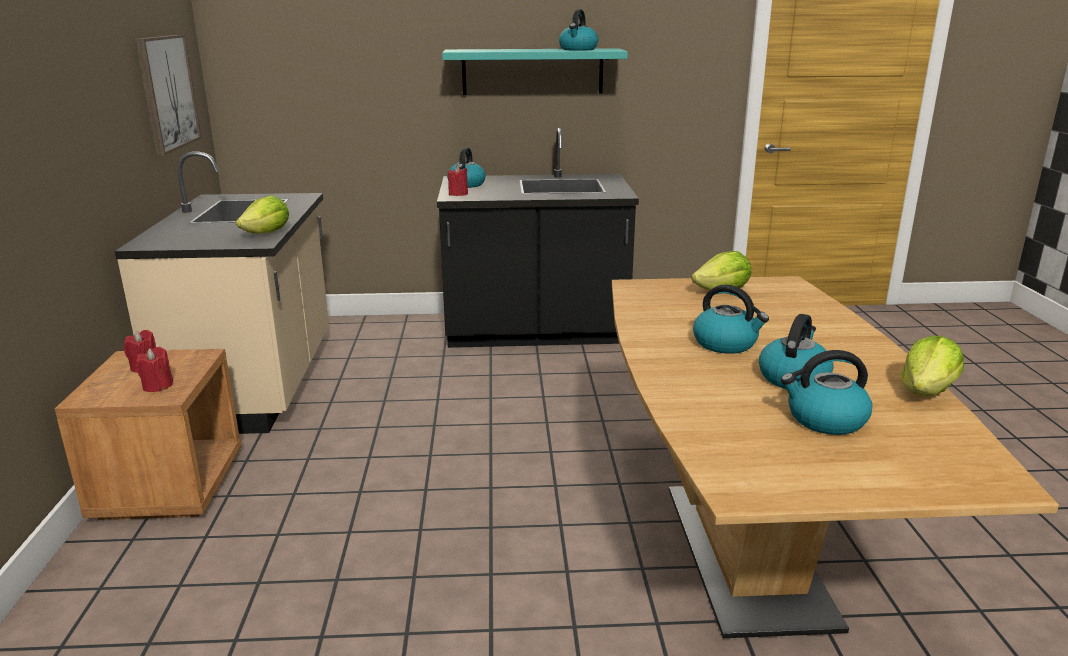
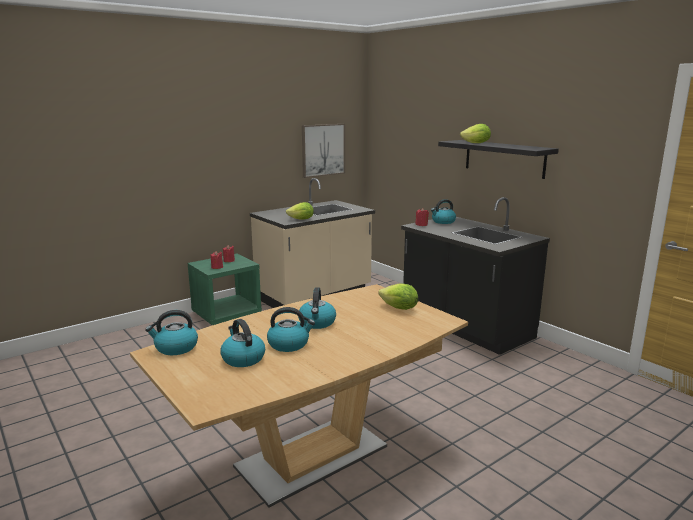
camera: 55 degrees right, 5 degrees down
(169, 486) = (227, 314): brown nightstand -> green nightstand
(532, 71) = (504, 158): turquoise shelf -> black shelf
(578, 49) = (518, 147): kettle -> kettle (175, 348)
(927, 392) = (310, 379): lettuce -> lettuce (476, 143)

